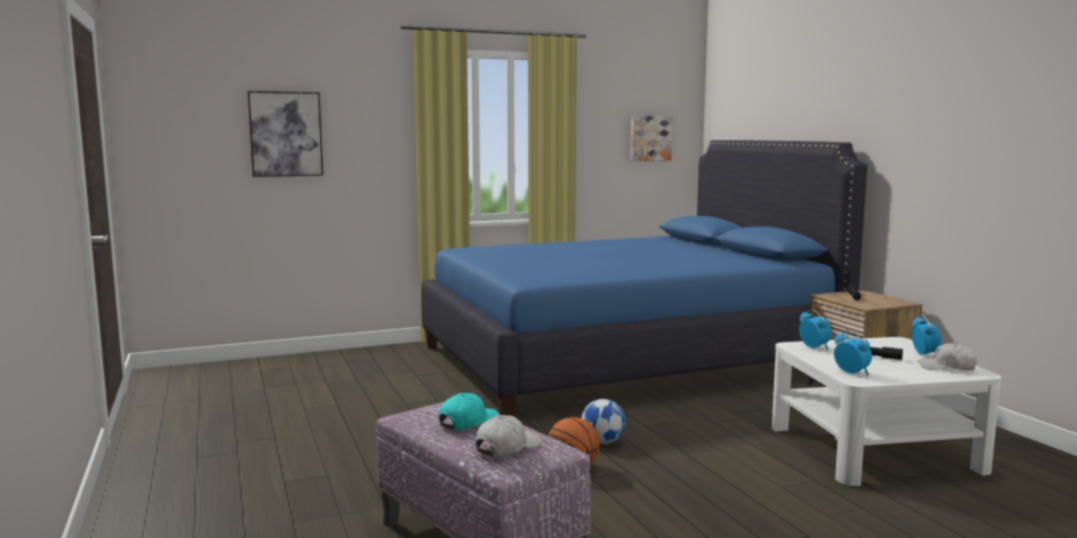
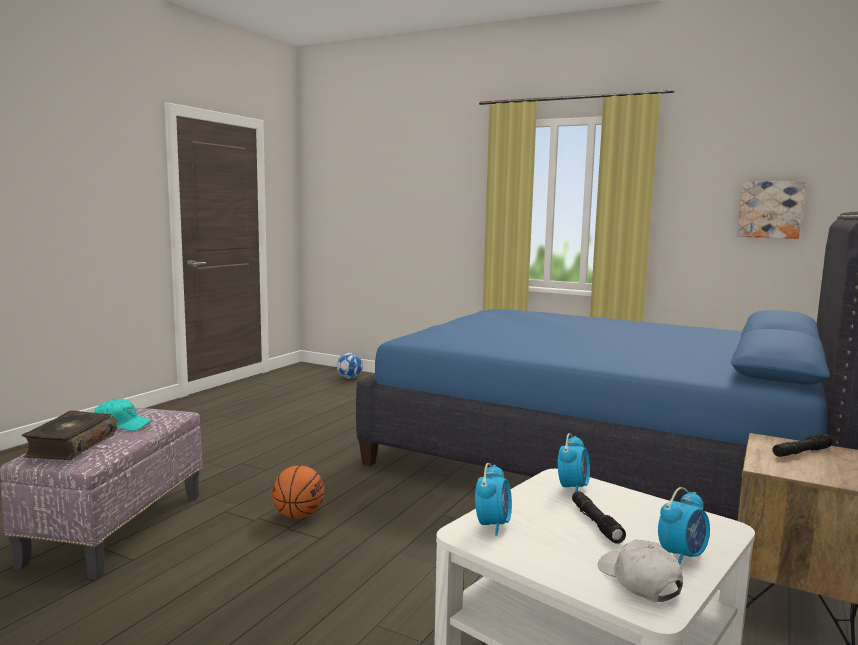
camera: 50 degrees right, 0 degrees up
(286, 134) = (397, 199): picture -> none
(507, 447) = (70, 446): white cap -> book
(603, 442) = (374, 509): football -> football (349, 378)

